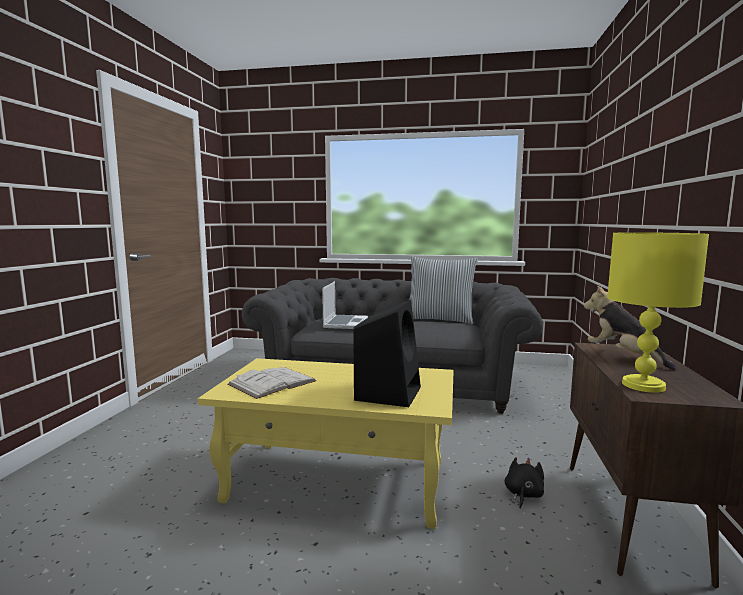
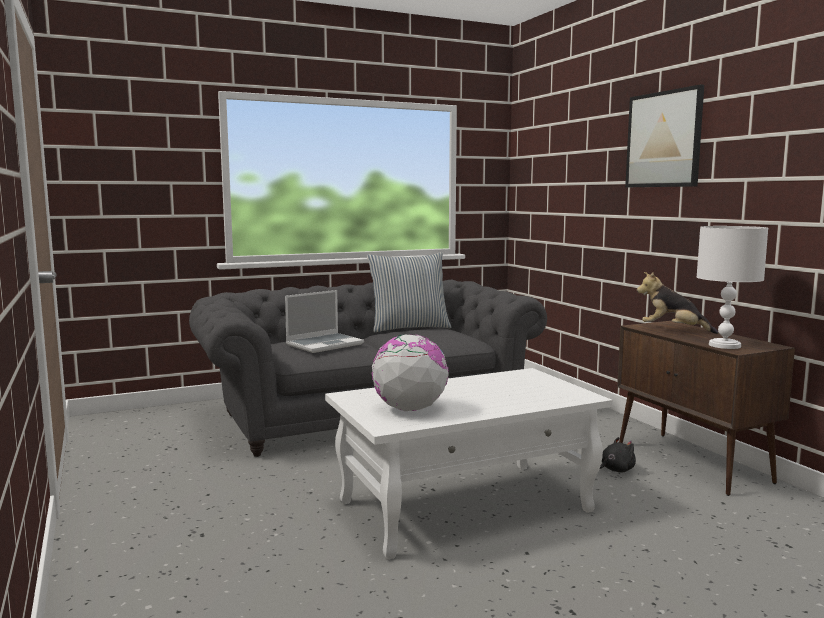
camera: 35 degrees left, 0 degrees up
(272, 382) = (409, 409): white book -> globe
(339, 480) = (466, 506): yellow coffee table -> white coffee table
(345, 323) = (325, 344): laptop -> laptop turned 75 degrees clockwise
(388, 393) = (529, 394): black speaker -> none
(523, 495) = (615, 470): black plush toy -> black plush toy turned 75 degrees clockwise
(642, 385) = (723, 345): yellow table lamp -> white table lamp
(669, 135) = (663, 139): none -> picture

